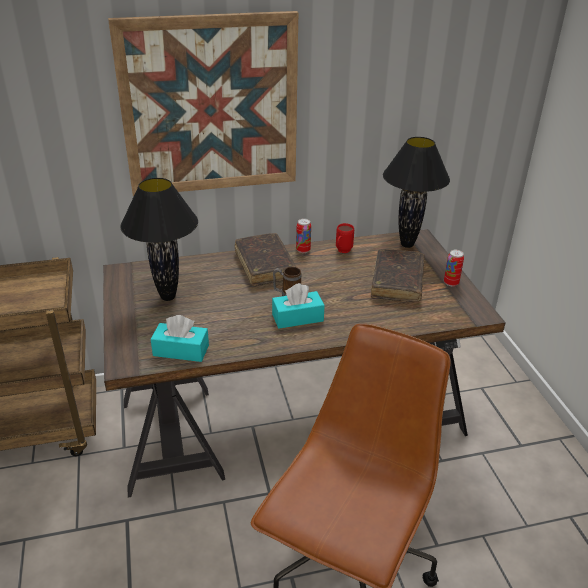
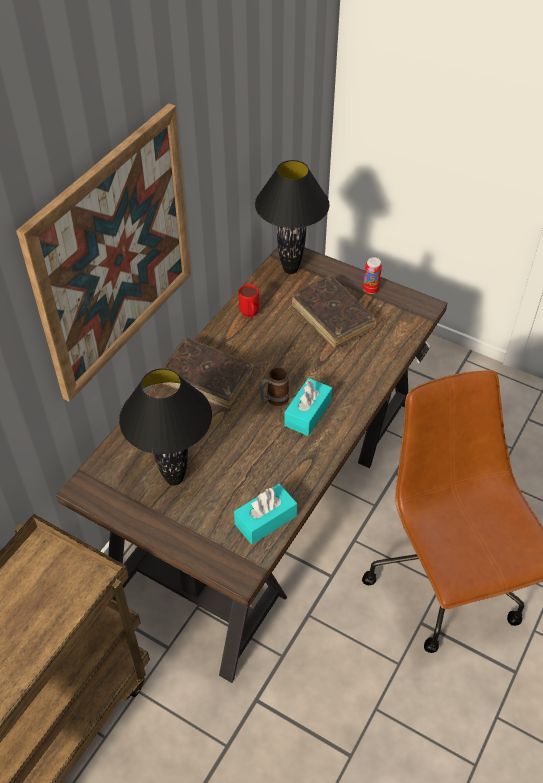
camera: 45 degrees left, 15 degrees up
(303, 250) = (216, 337): can -> none

